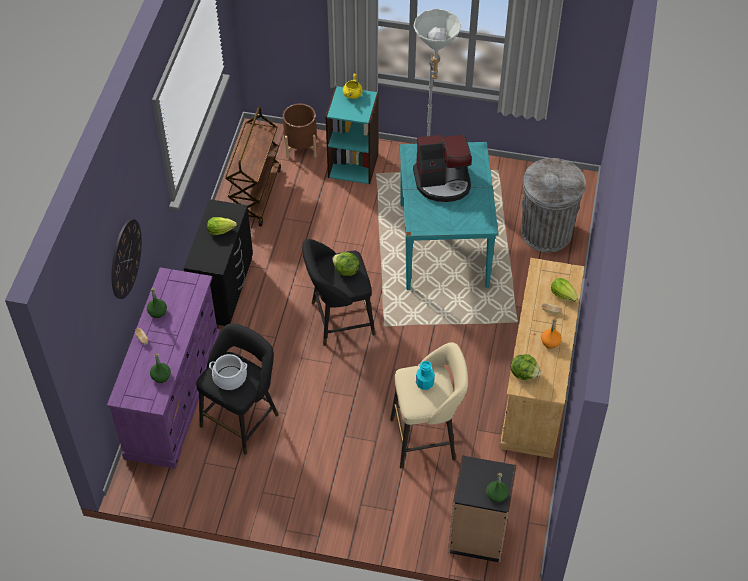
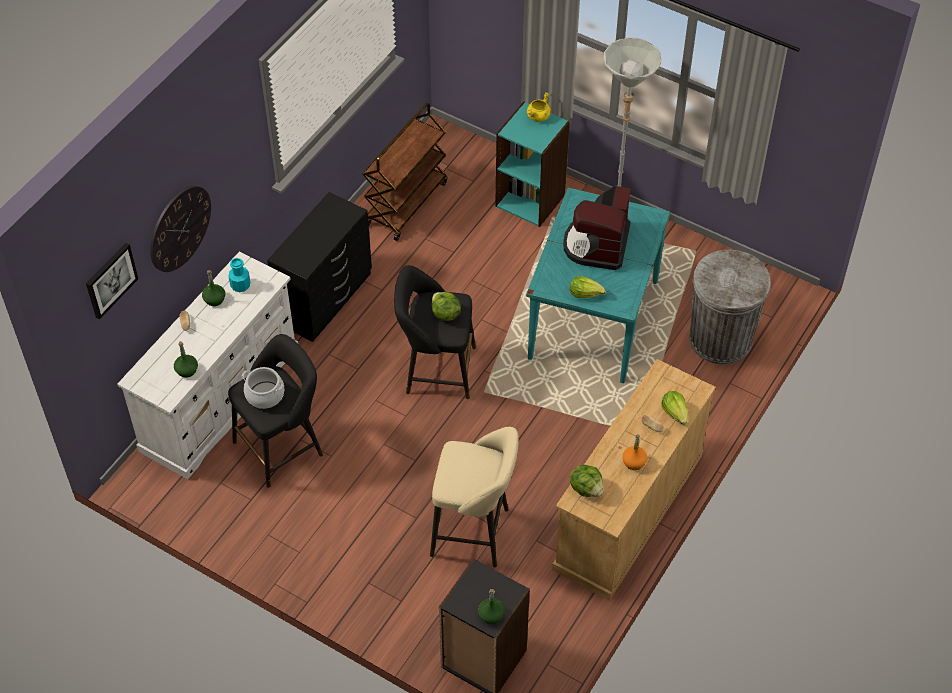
camera: 20 degrees right, 0 degrees up
(93, 316) = (110, 280): none -> picture
(173, 394) = (221, 398): purple dresser -> white dresser
(221, 230) = (326, 229): lettuce -> lettuce (585, 293)
(301, 146) = (480, 163): brown planter -> none
(424, 383) = (471, 465): turquoise bottle -> turquoise bottle (240, 285)
(443, 182) = (597, 244): coffee machine -> coffee machine turned 90 degrees clockwise

